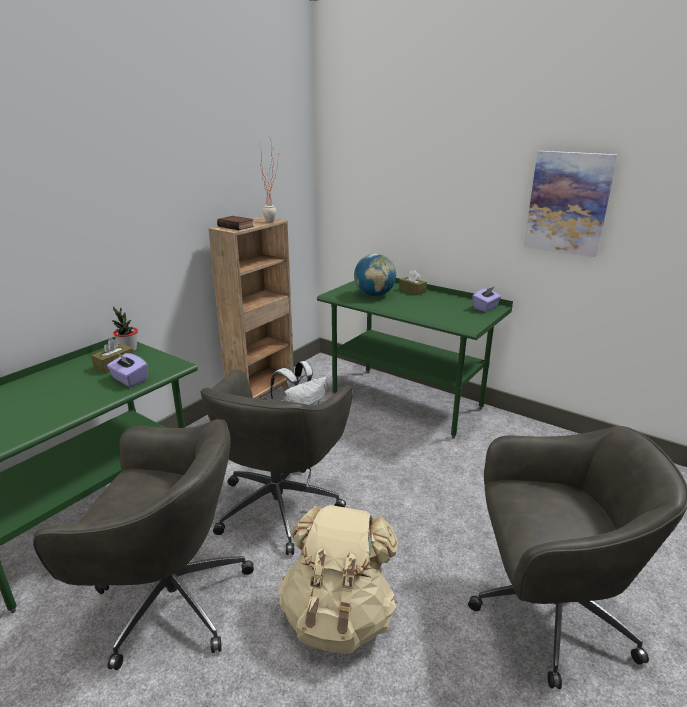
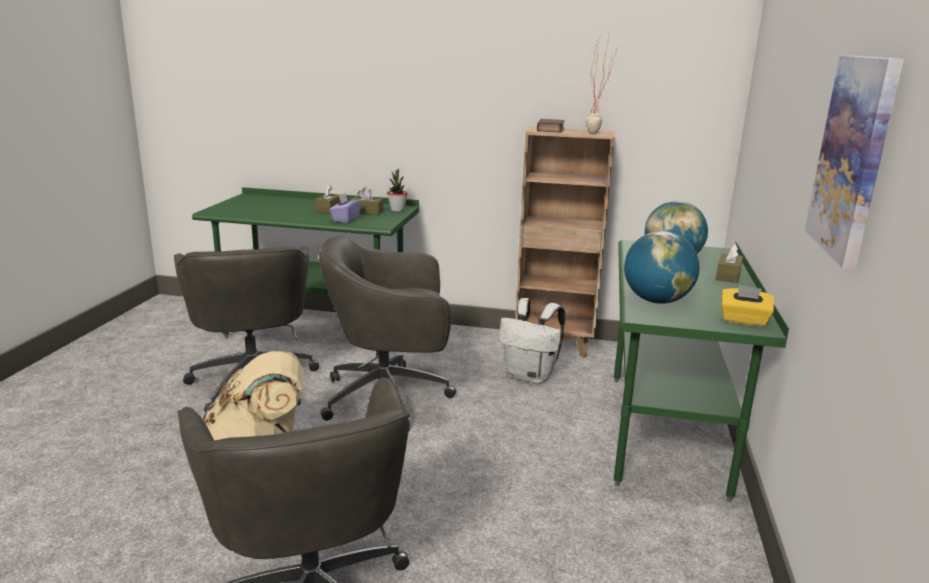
camera: 65 degrees right, 5 degrees down
(73, 383) = (328, 209): none -> brown tissue box
(446, 317) = (656, 301): none -> globe
(485, 307) = (743, 321): purple tissue box -> yellow tissue box

